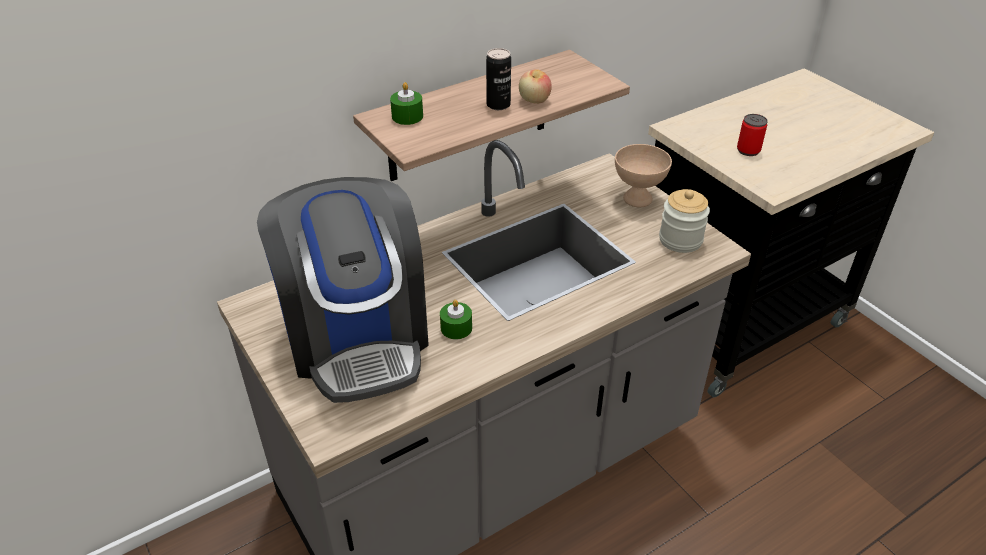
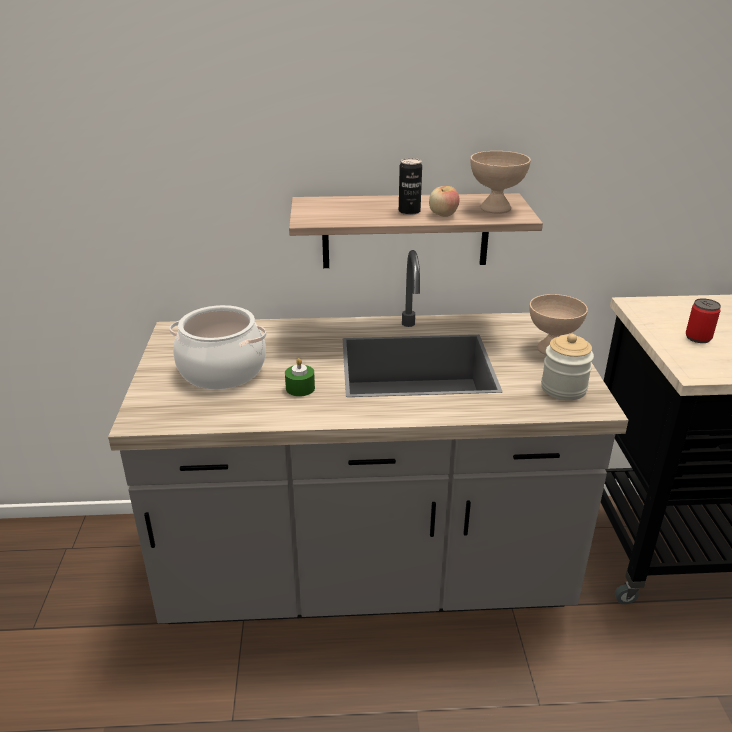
camera: 30 degrees right, 10 degrees down
(357, 337) = (223, 370): coffee machine -> cooking pot
(407, 116) = (329, 204): green candle -> none
(572, 78) = (495, 209): none -> beige bowl

